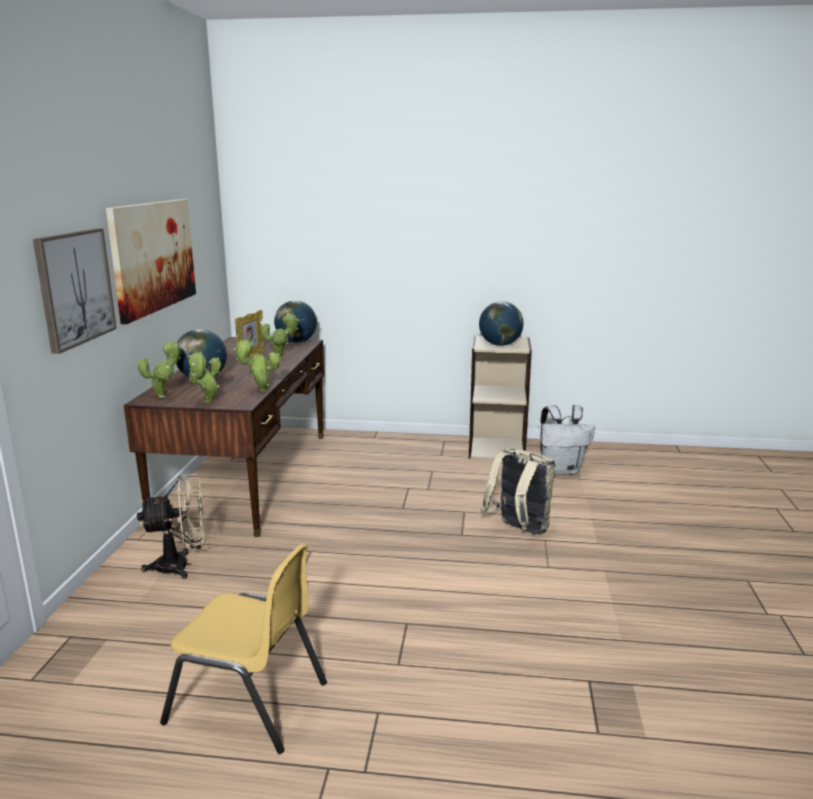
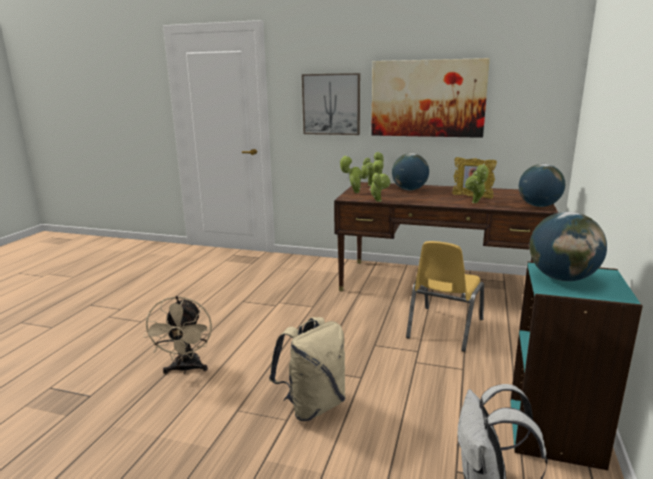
camera: 100 degrees right, 0 degrees up
(181, 565) = (311, 273): beige fan -> beige fan (186, 369)
(248, 702) = (179, 292): yellow chair -> yellow chair (444, 328)
(497, 449) = (555, 432): beige bookcase -> turquoise bookcase

